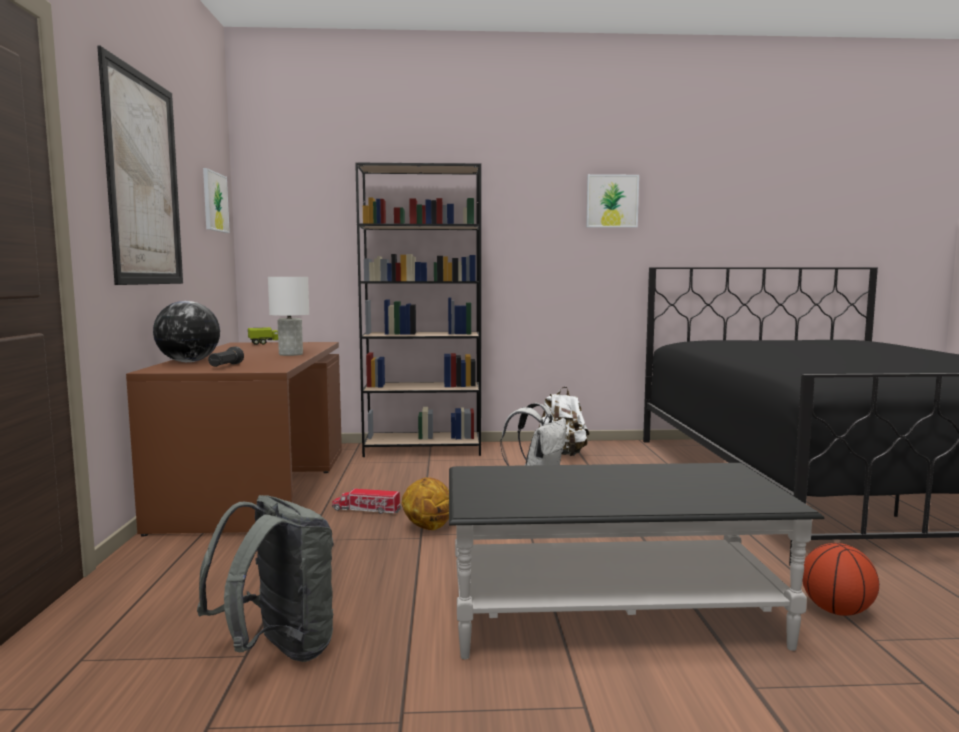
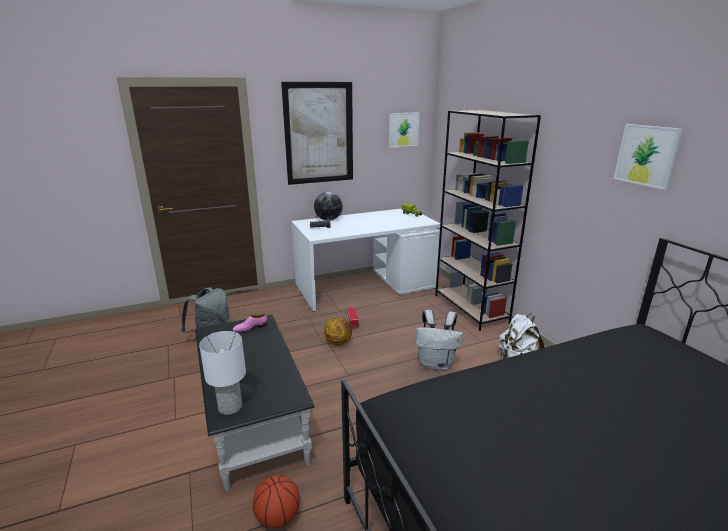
camera: 70 degrees right, 15 degrees up
(258, 487) = (365, 286): brown desk -> white desk
(290, 354) = (371, 228): white table lamp -> white table lamp (229, 407)
(496, 479) = (250, 328): none -> pink shoe

